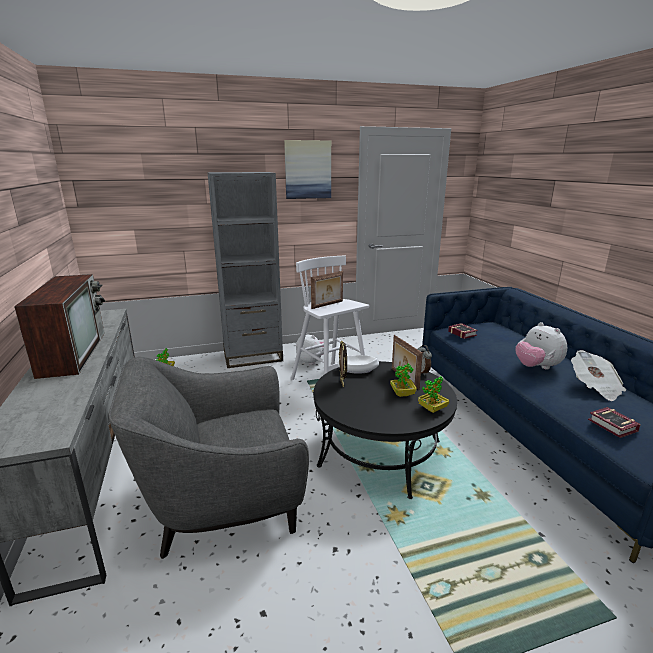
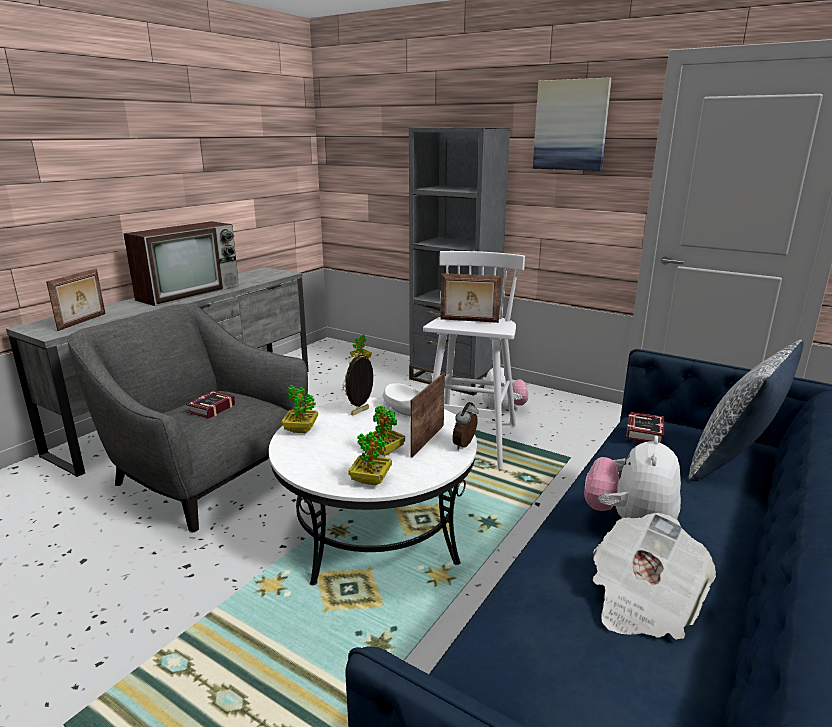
camera: 50 degrees right, 0 degrees up
(47, 415) = (83, 322): none -> picture frame
(340, 408) = (301, 429): none -> potted plant
(380, 453) = (376, 530): black coffee table -> white coffee table
(505, 331) = (734, 462): none -> pillow
(613, 426) = (507, 650): book -> book (209, 409)

